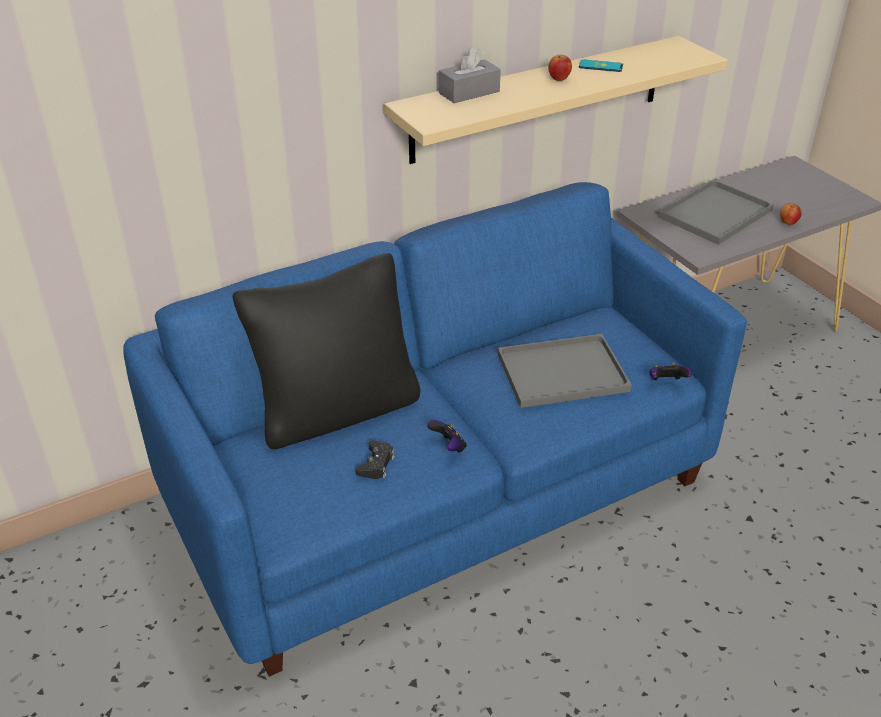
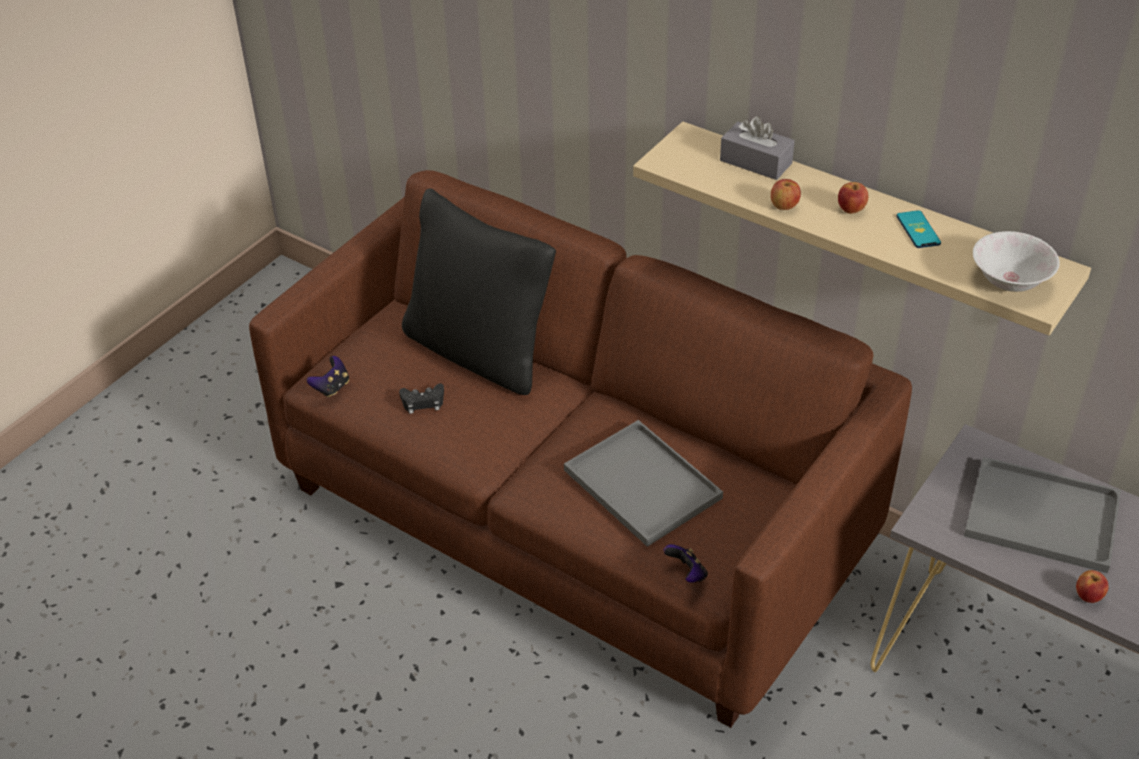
camera: 65 degrees right, 5 degrees up
(441, 491) = (575, 516): blue sofa -> brown sofa
(448, 447) = (476, 440): game controller -> game controller (332, 387)
(534, 97) = (784, 206): none -> apple
(677, 57) = (1009, 281): none -> white bowl

